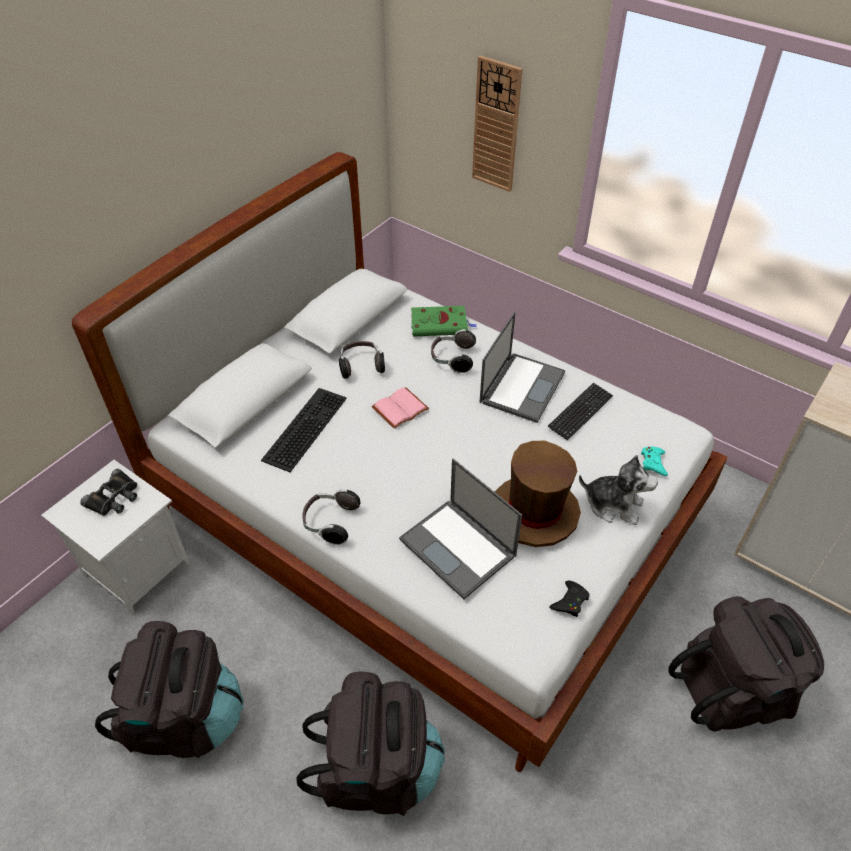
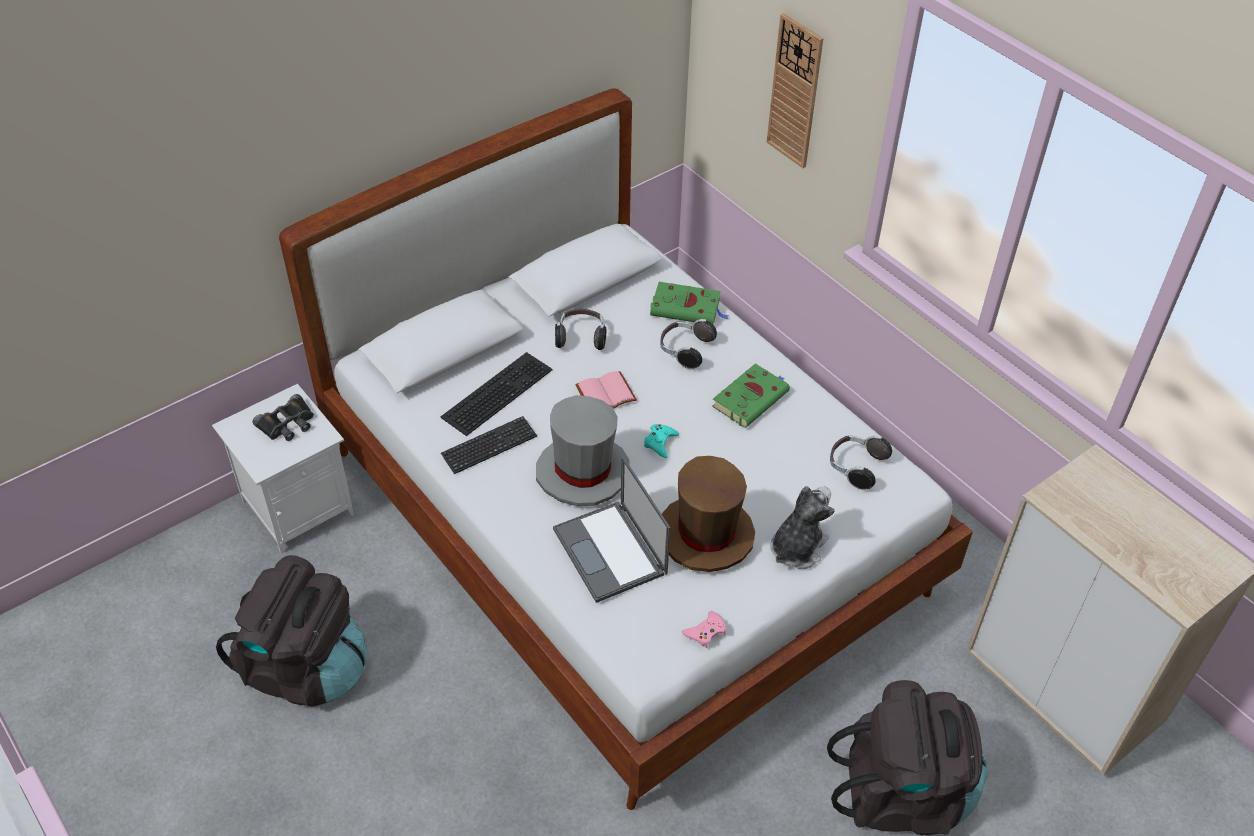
camera: 15 degrees right, 0 degrees up
(330, 522) = (490, 496): headphones -> headphones (855, 467)
(376, 770) = (482, 768): black backpack -> none
(406, 481) = (582, 472): none -> grey hat
(522, 386) = (751, 398): laptop -> green book
(570, 601) = (705, 632): black game controller -> pink game controller
(580, 412) = (805, 441): keyboard -> keyboard (489, 446)
(613, 504) = (797, 547): plush toy -> plush toy turned 90 degrees counterclockwise
(653, 463) = (862, 514): turquoise game controller -> turquoise game controller (660, 443)

